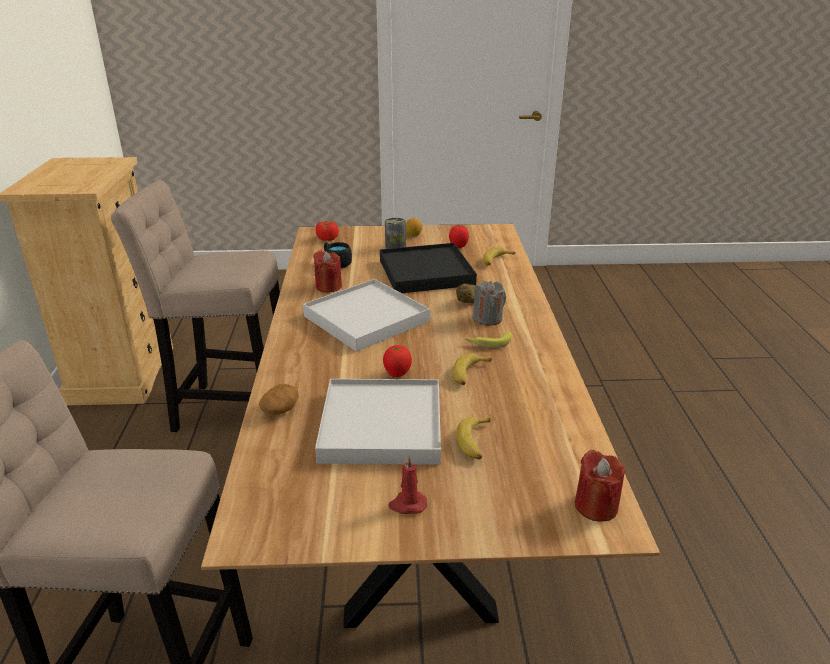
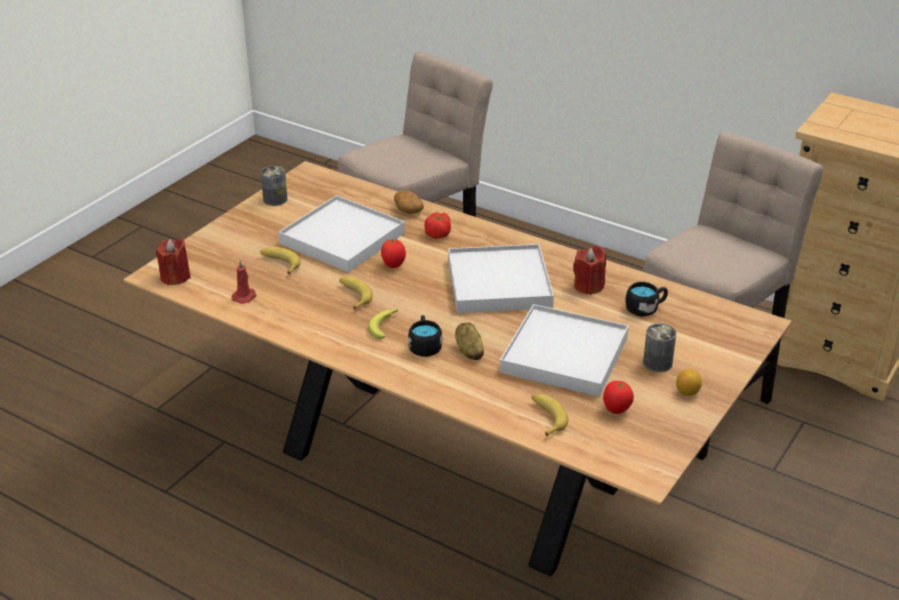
camera: 125 degrees right, 5 degrees up
(327, 238) = (729, 326): tomato -> tomato (438, 234)
(344, 528) = (275, 199): none -> can
(407, 504) = (264, 222): red candle -> red candle (245, 296)
(426, 272) = (564, 354): black tray -> white tray
(488, 318) = (424, 346): grey candle -> black mug

